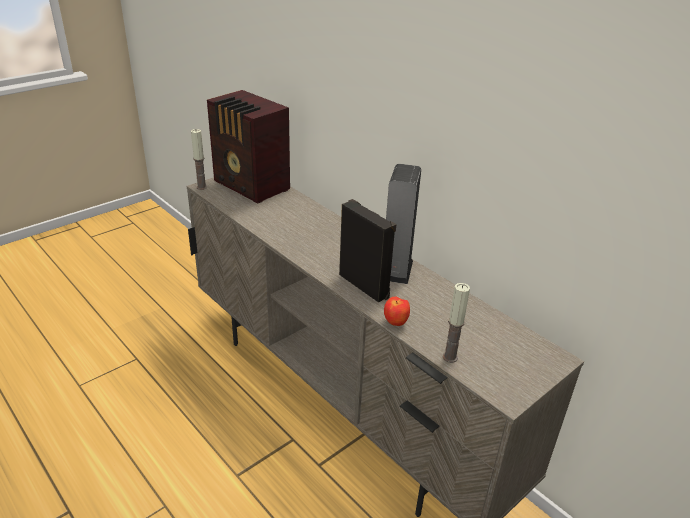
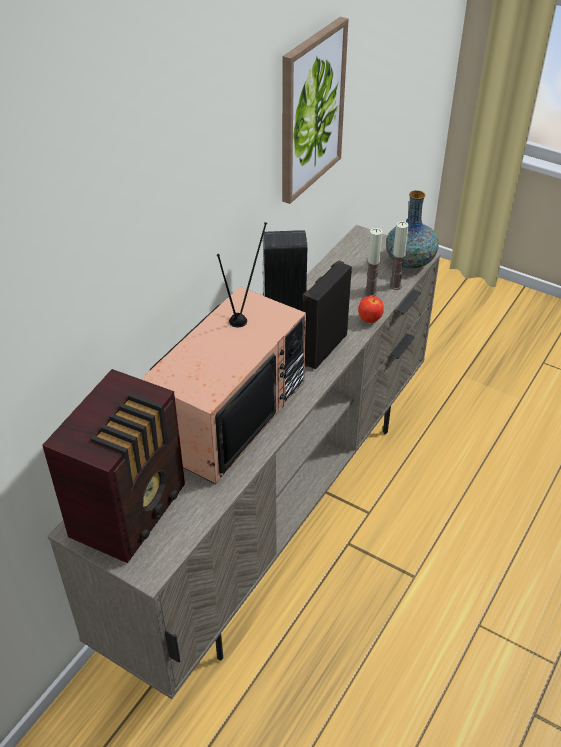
camera: 105 degrees left, 10 degrees up
(201, 187) = (153, 573): candle -> candle (370, 292)
(312, 228) = (228, 413): none -> television
(496, 383) = (410, 262): none -> vase
(540, 134) = (310, 111): none -> picture

